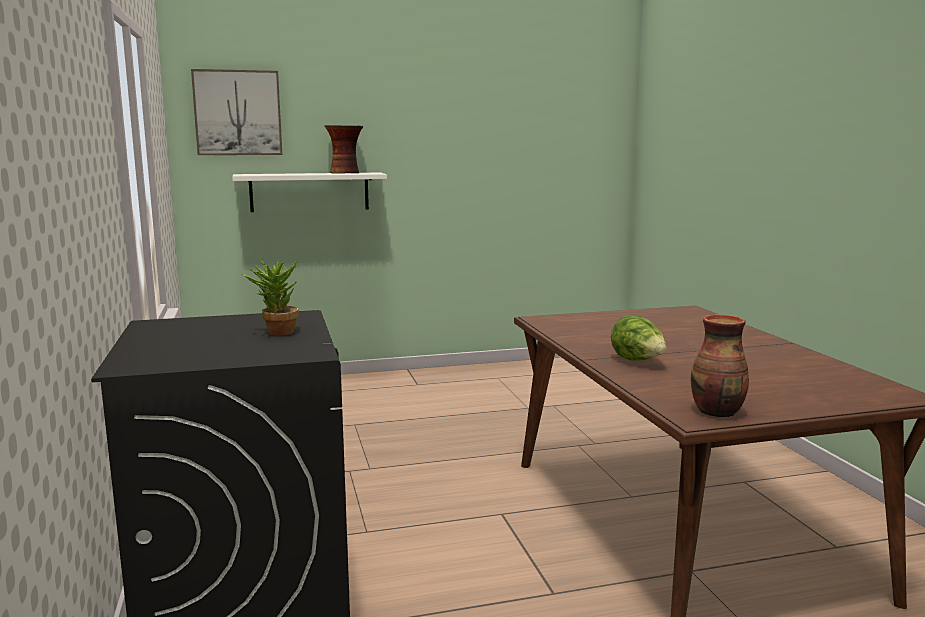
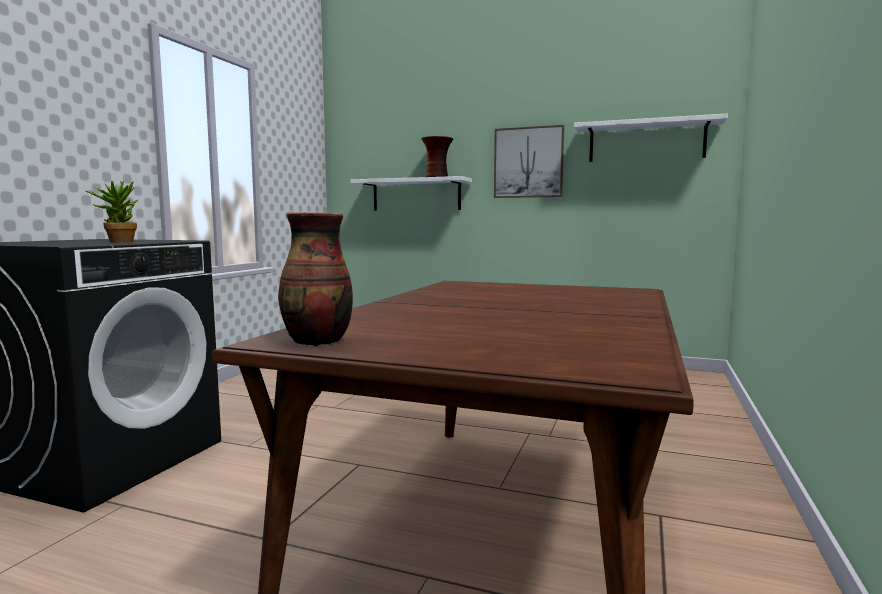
camera: 35 degrees right, 5 degrees down
(238, 113) = (369, 134): picture -> picture (528, 162)
(559, 139) = (646, 142): none -> white shelf
(638, 361) = (416, 307): lettuce -> none

